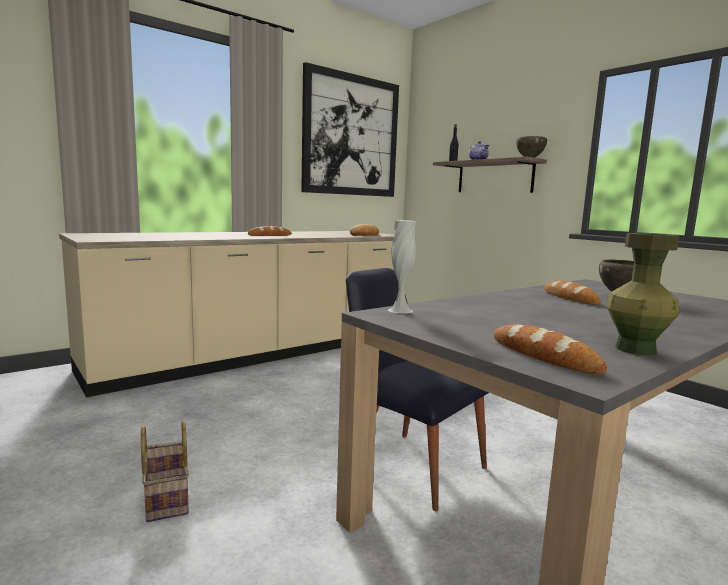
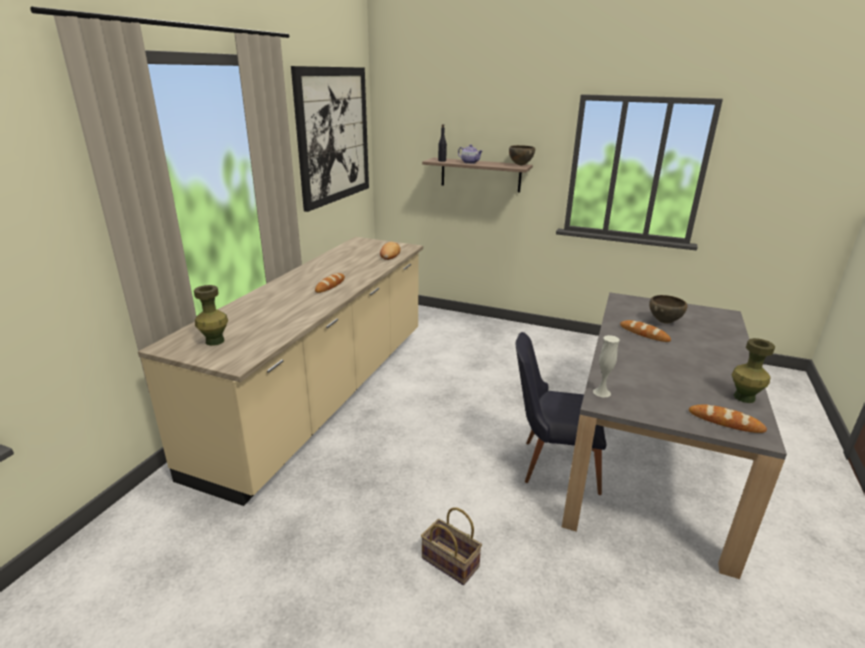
camera: 30 degrees left, 15 degrees up
(113, 236) = (215, 341): none -> green vase

